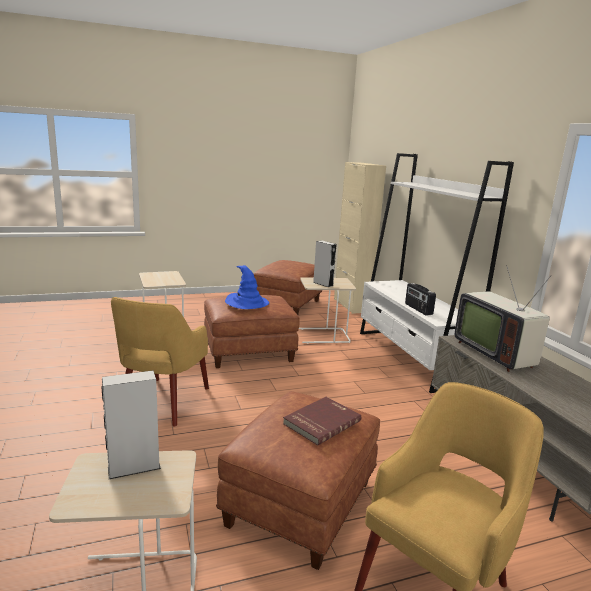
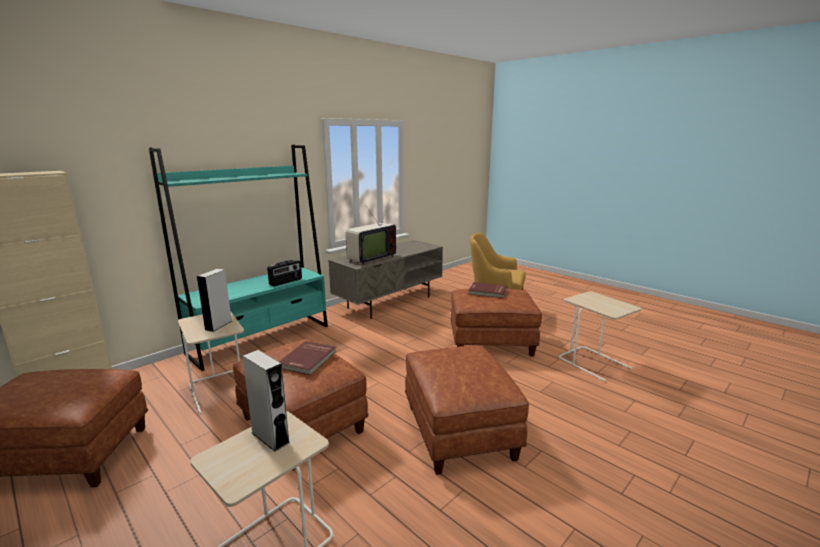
camera: 115 degrees left, 0 degrees up
(134, 468) = (595, 305): grey speaker -> grey speaker (270, 437)
(163, 402) = (460, 432): yellow armchair -> brown ottoman
(247, 303) = (308, 360): blue hat -> red book
(410, 357) = (261, 339): white bookcase -> turquoise bookcase

